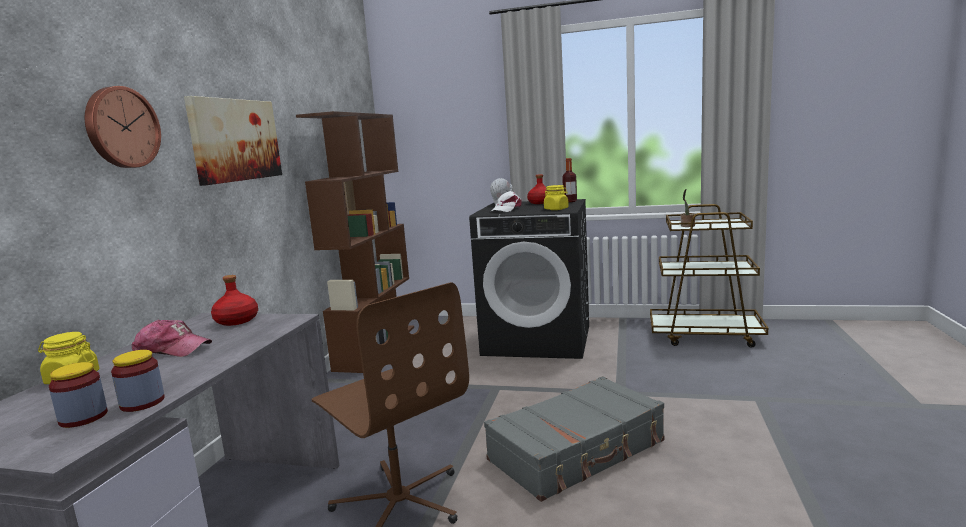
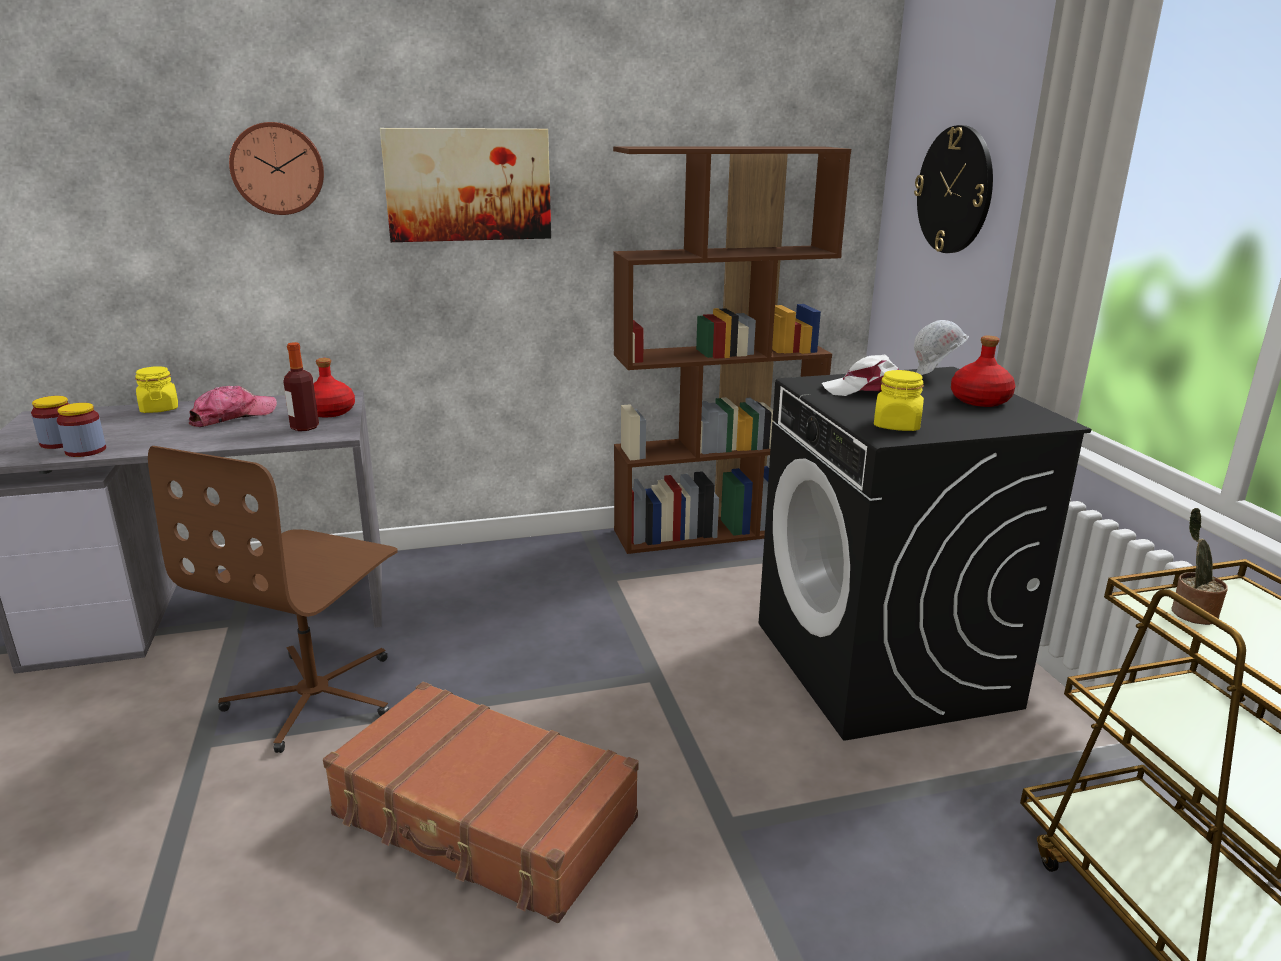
camera: 60 degrees right, 10 degrees up
(172, 349) = (233, 416): cap -> cap turned 120 degrees counterclockwise
(442, 130) = (955, 190): none -> wall clock
(570, 201) = (1024, 421): bottle -> bottle (305, 427)
(578, 451) = (484, 819): grey suitcase -> brown suitcase

